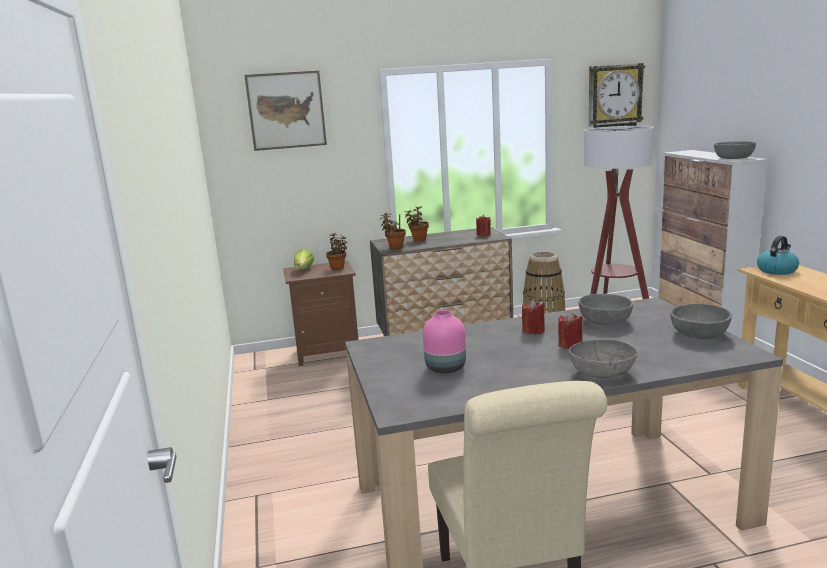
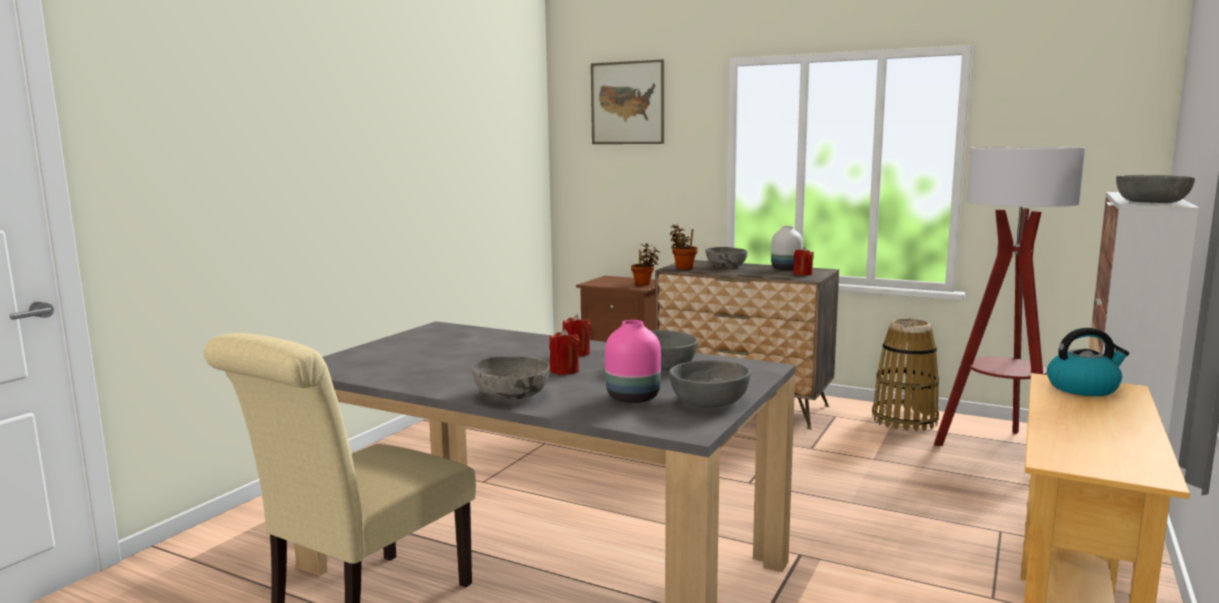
camera: 40 degrees right, 5 degrees down
(304, 270) = (614, 280): lettuce -> none
(418, 240) = (726, 266): potted plant -> grey bowl
(444, 368) = (428, 354): pink vase -> pink vase (632, 397)
(461, 233) = (786, 269): none -> white vase
(614, 98) = (1083, 106): wall clock -> none

